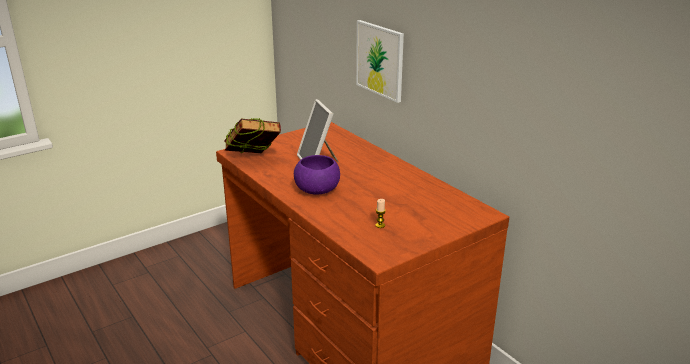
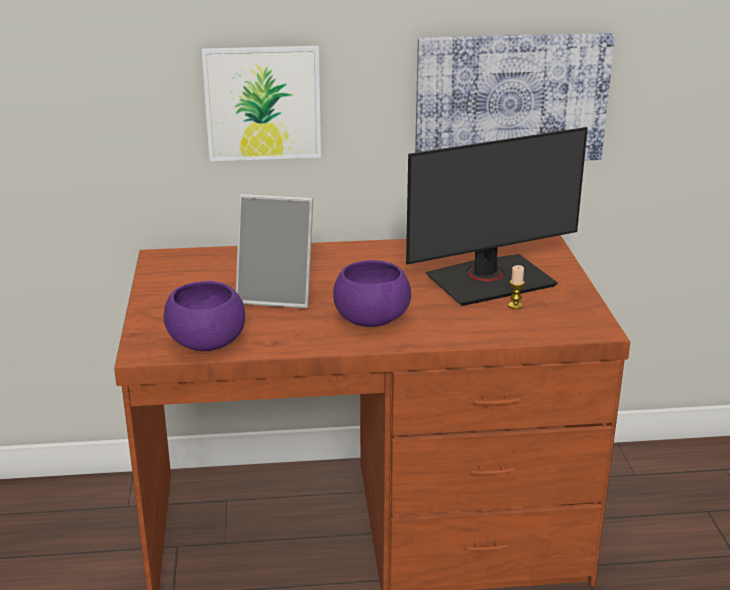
camera: 60 degrees left, 0 degrees up
(253, 161) = (206, 343): book -> purple bowl
(404, 210) = (489, 280): none -> monitor
(494, 105) = (511, 99): none -> picture

